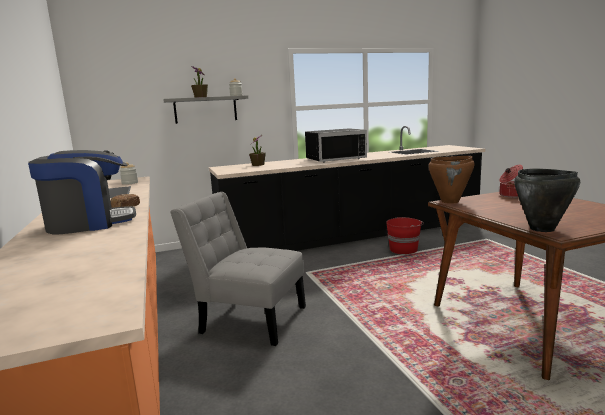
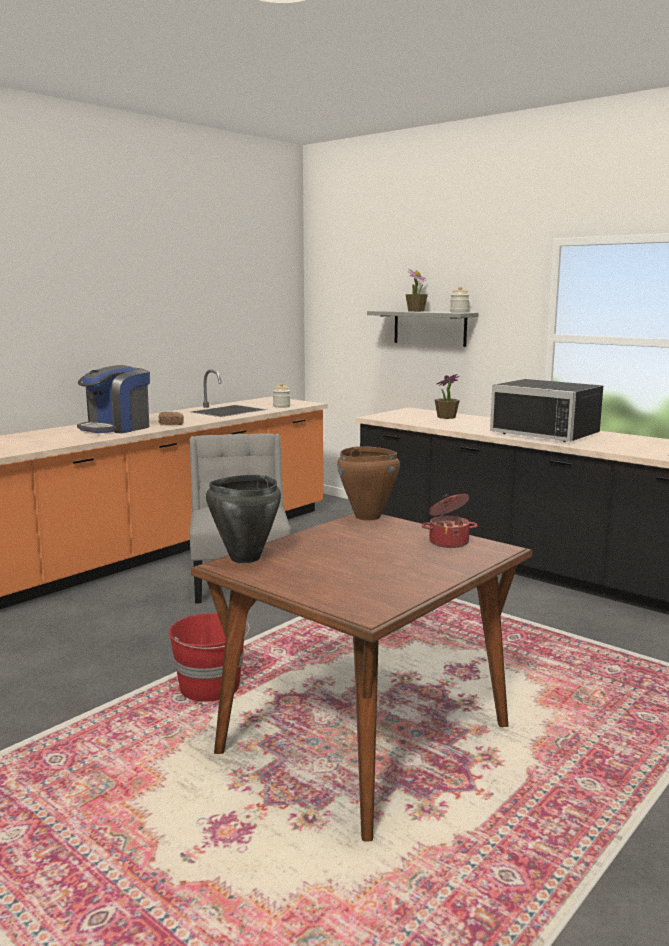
camera: 60 degrees right, 0 degrees up
(90, 223) = (117, 428): coffee machine -> coffee machine turned 90 degrees clockwise
(404, 249) = (558, 621): red bucket -> red bucket (211, 688)

